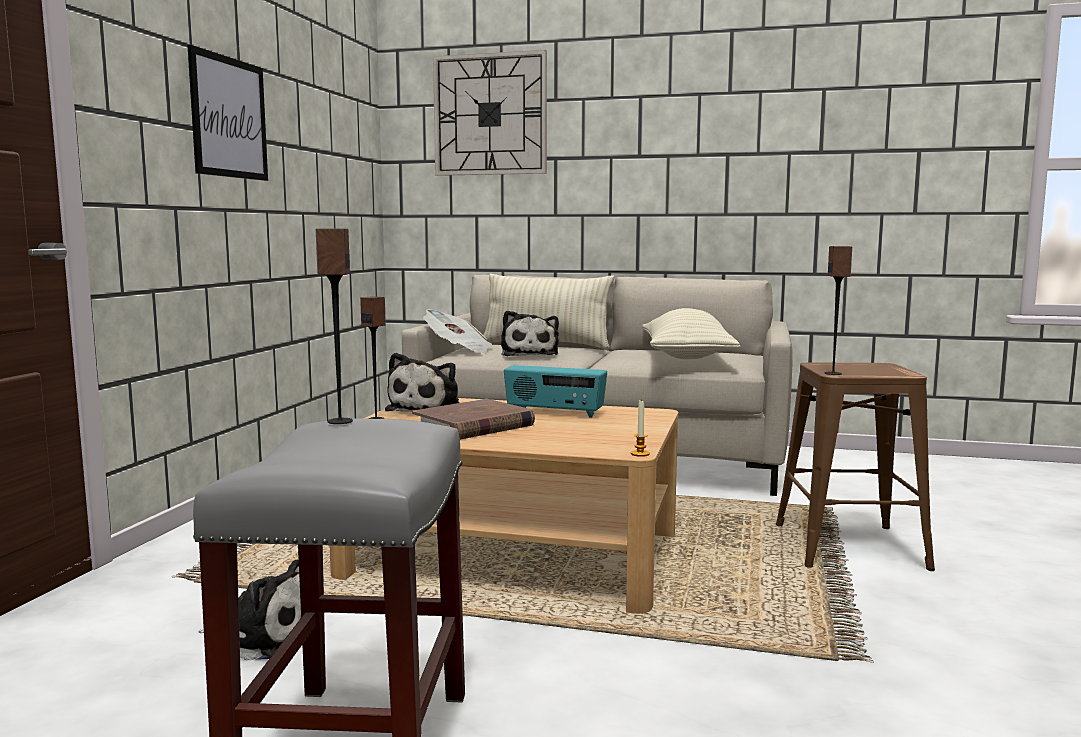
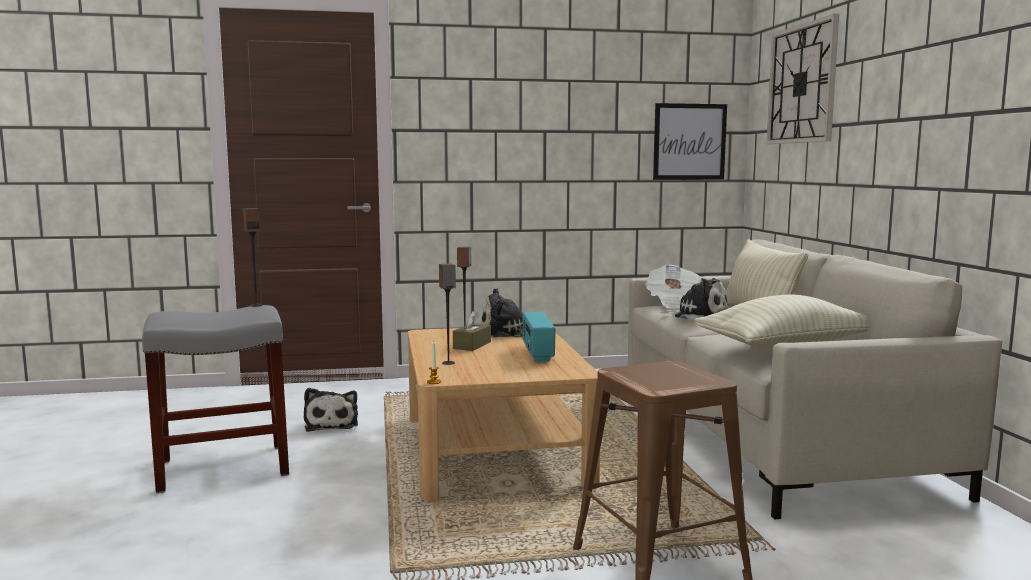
camera: 65 degrees right, 0 degrees up
(229, 118) = (527, 120): picture -> picture (689, 142)
(474, 425) = (472, 345): brown book -> brown tissue box
(529, 354) = (698, 316): plush toy -> plush toy turned 120 degrees counterclockwise
(833, 373) = (618, 370): speaker -> speaker (448, 363)

